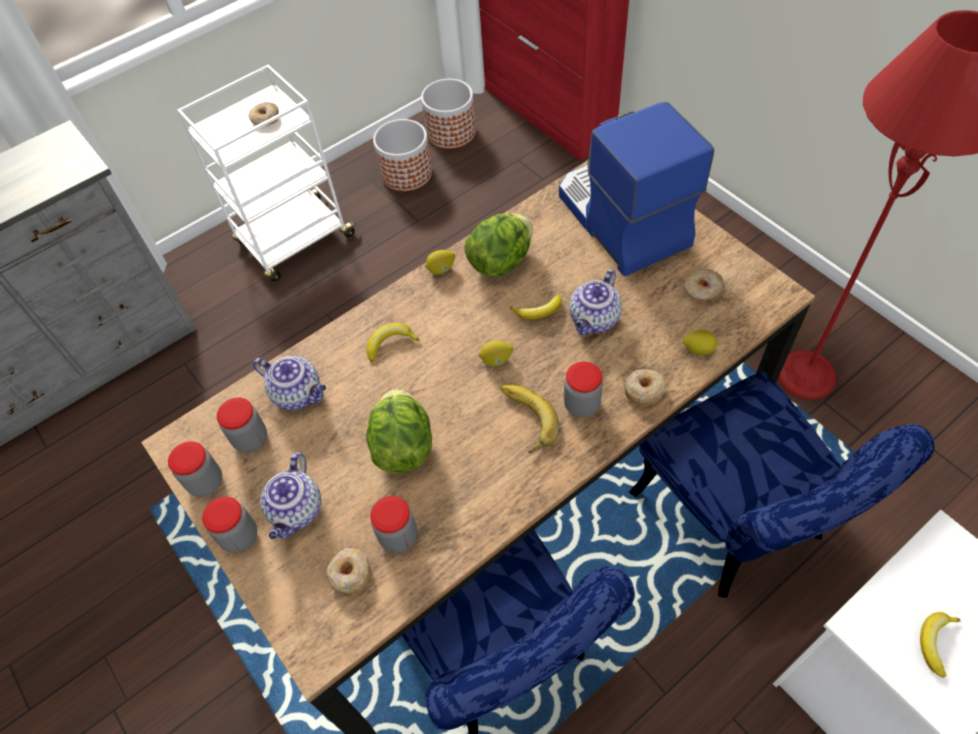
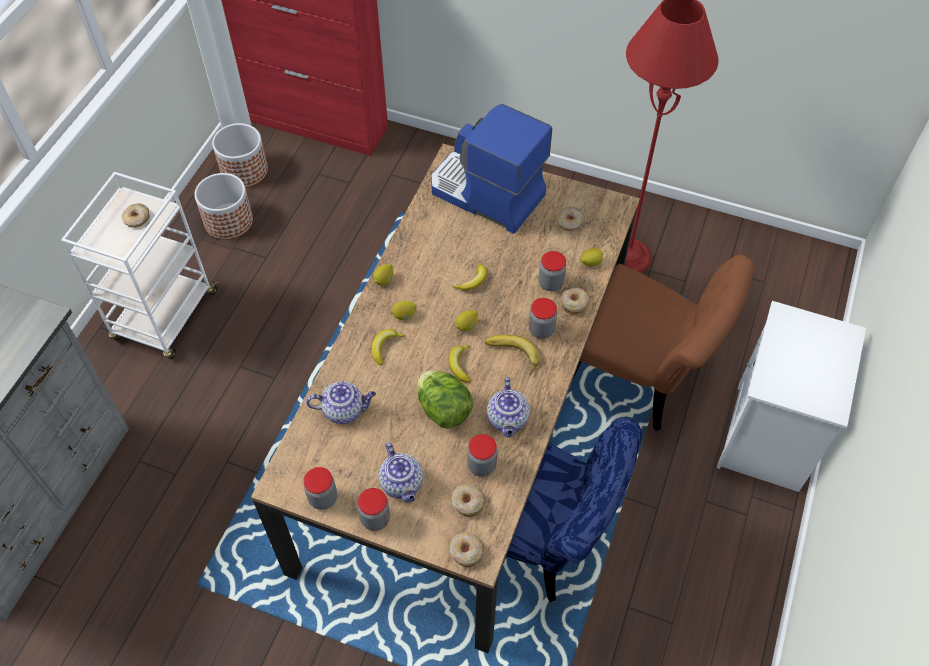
camera: 35 degrees left, 0 degrees up
(251, 439) = (333, 455): jar -> jar (550, 283)
(306, 636) = (466, 552): none -> donut
(435, 317) = (404, 315): none -> lemon
(500, 261) = (422, 257): lettuce -> none
(594, 320) = (513, 271): teapot -> teapot (508, 420)
(737, 526) = (641, 380): blue chair -> brown chair
(934, 642) = (807, 376): banana -> banana (460, 365)

